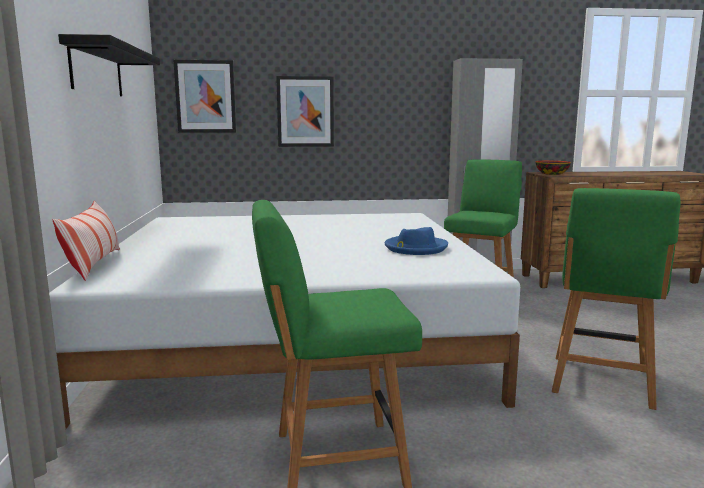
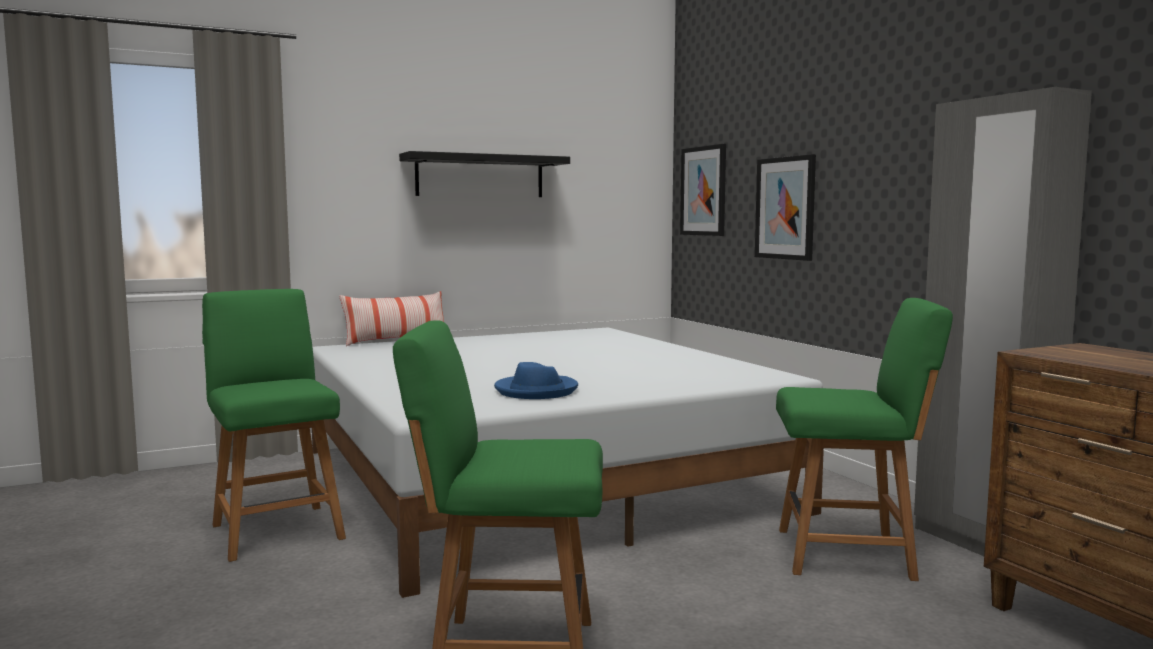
camera: 70 degrees right, 5 degrees down
(552, 174) = (1076, 351): bowl -> none

